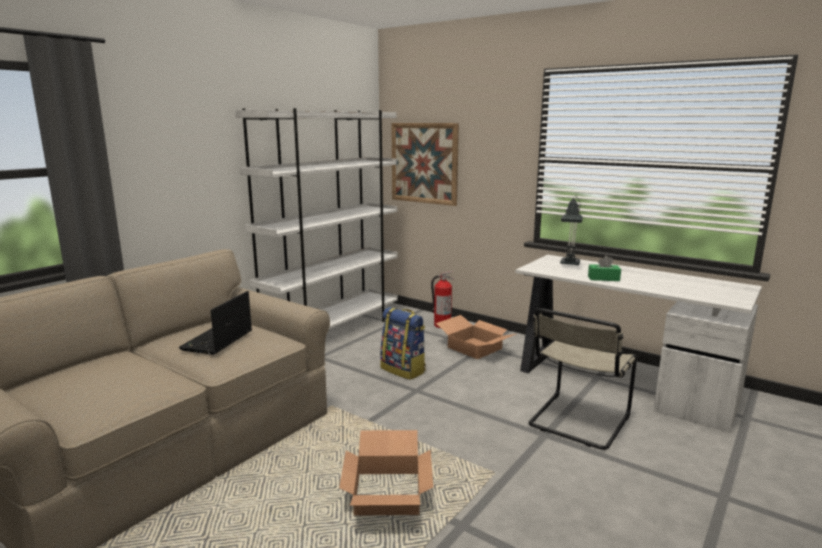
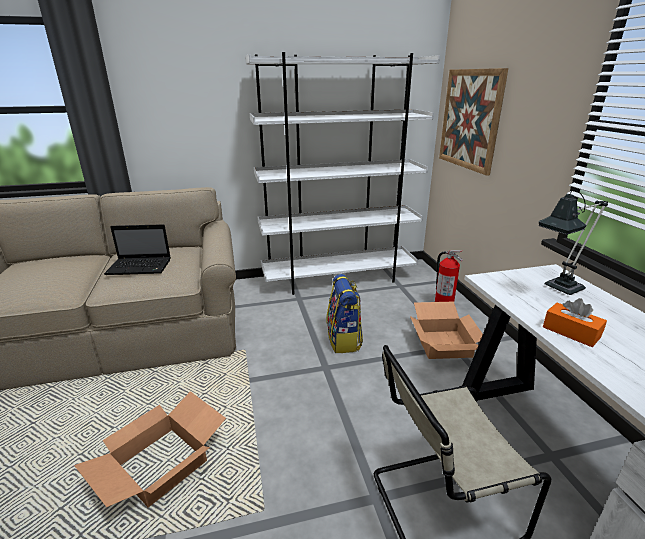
camera: 40 degrees right, 10 degrees up
(217, 341) = (141, 267): laptop -> laptop turned 150 degrees counterclockwise
(603, 278) = (571, 332): green tissue box -> orange tissue box

